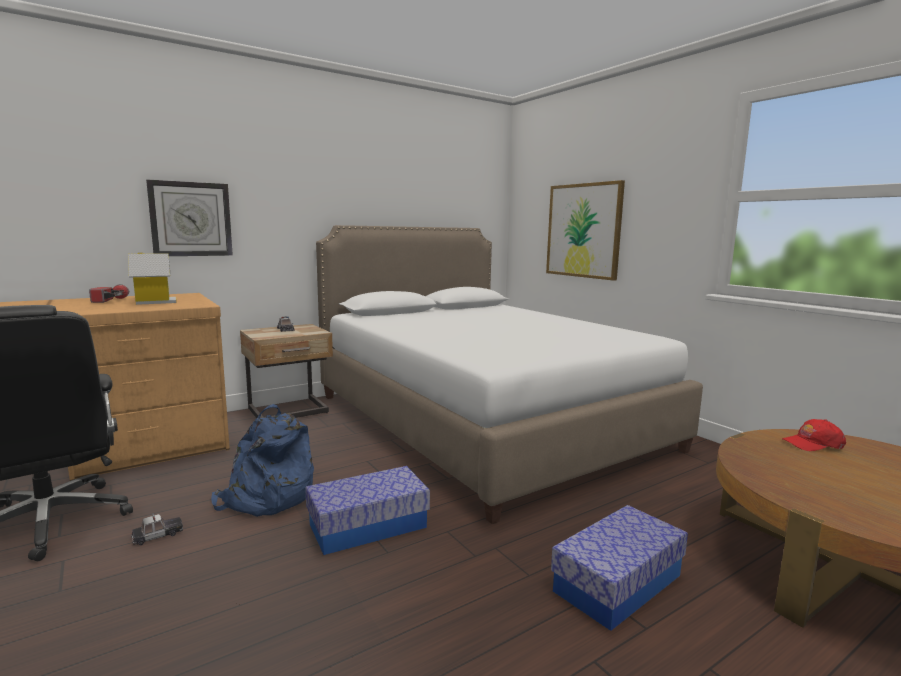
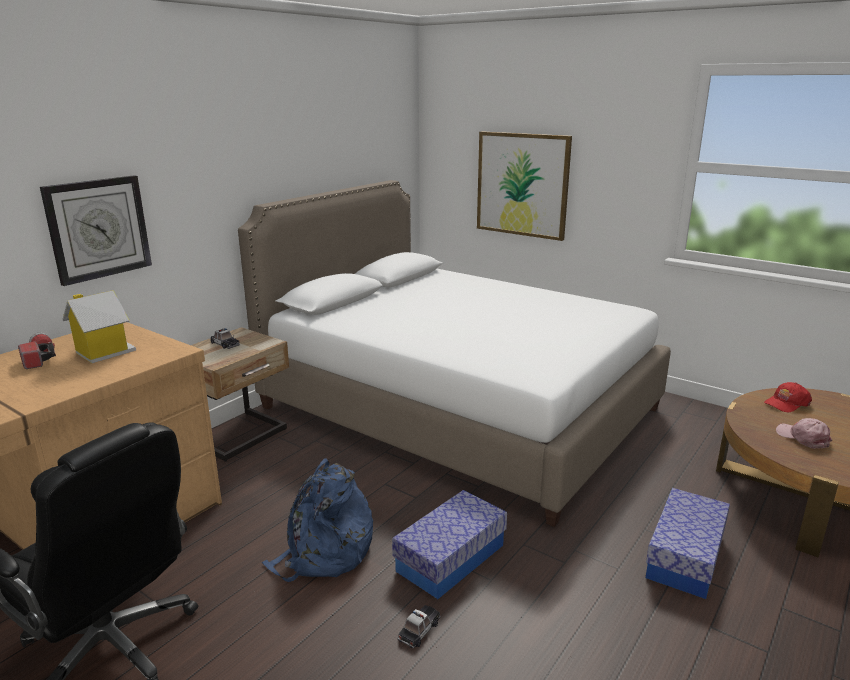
camera: 20 degrees left, 10 degrees up
(157, 535) = (253, 625): toy car -> toy car (419, 630)
(808, 474) = (803, 438): none -> pink cap

